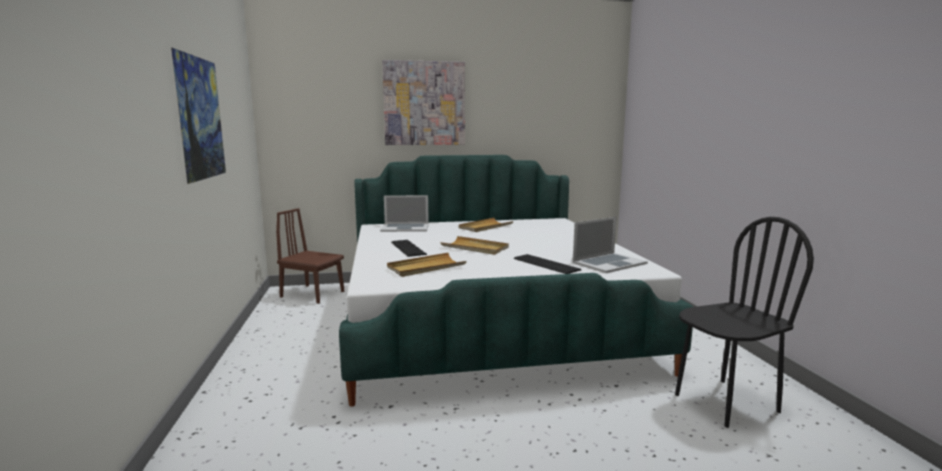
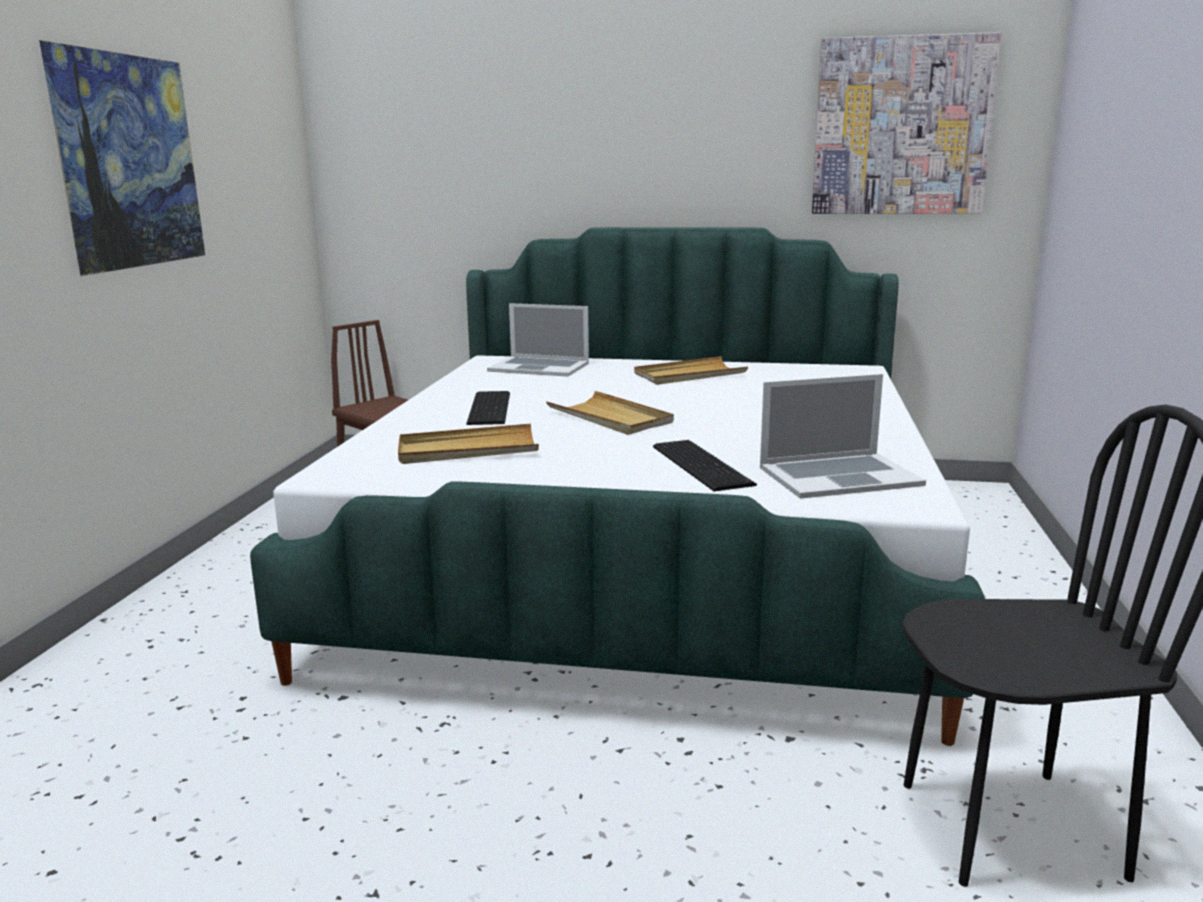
camera: 20 degrees right, 5 degrees up
(424, 103) = (603, 123): picture -> picture (901, 127)

